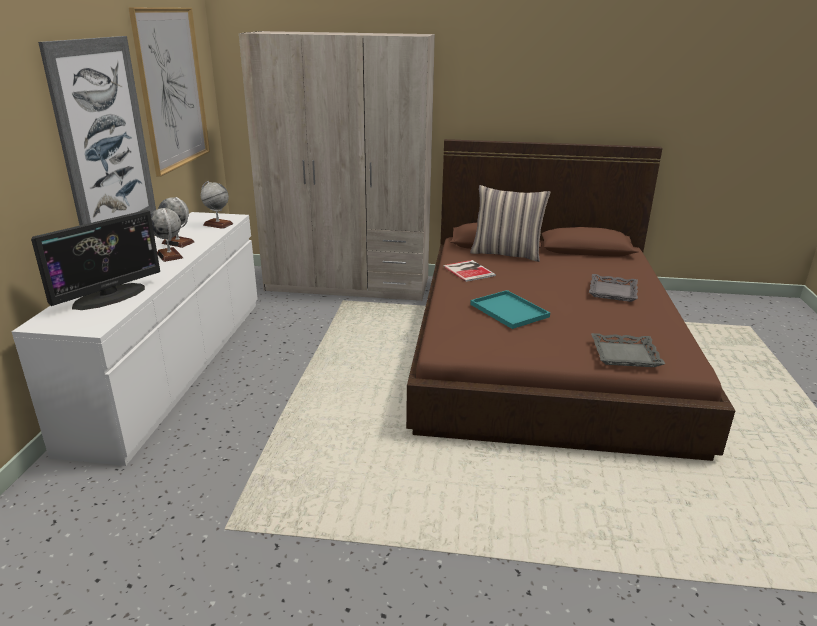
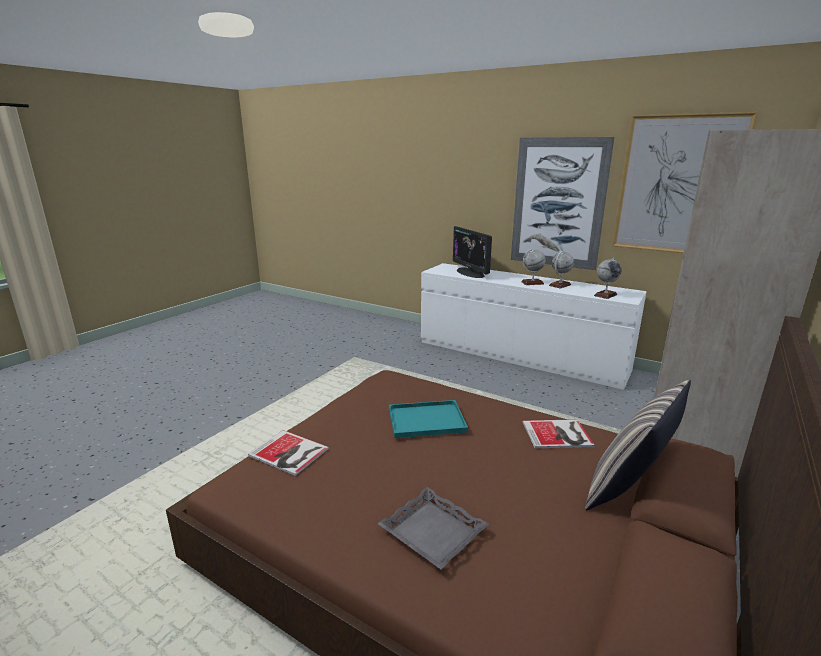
camera: 115 degrees right, 5 degrees down
(625, 354) = (289, 453): grey tray -> book

